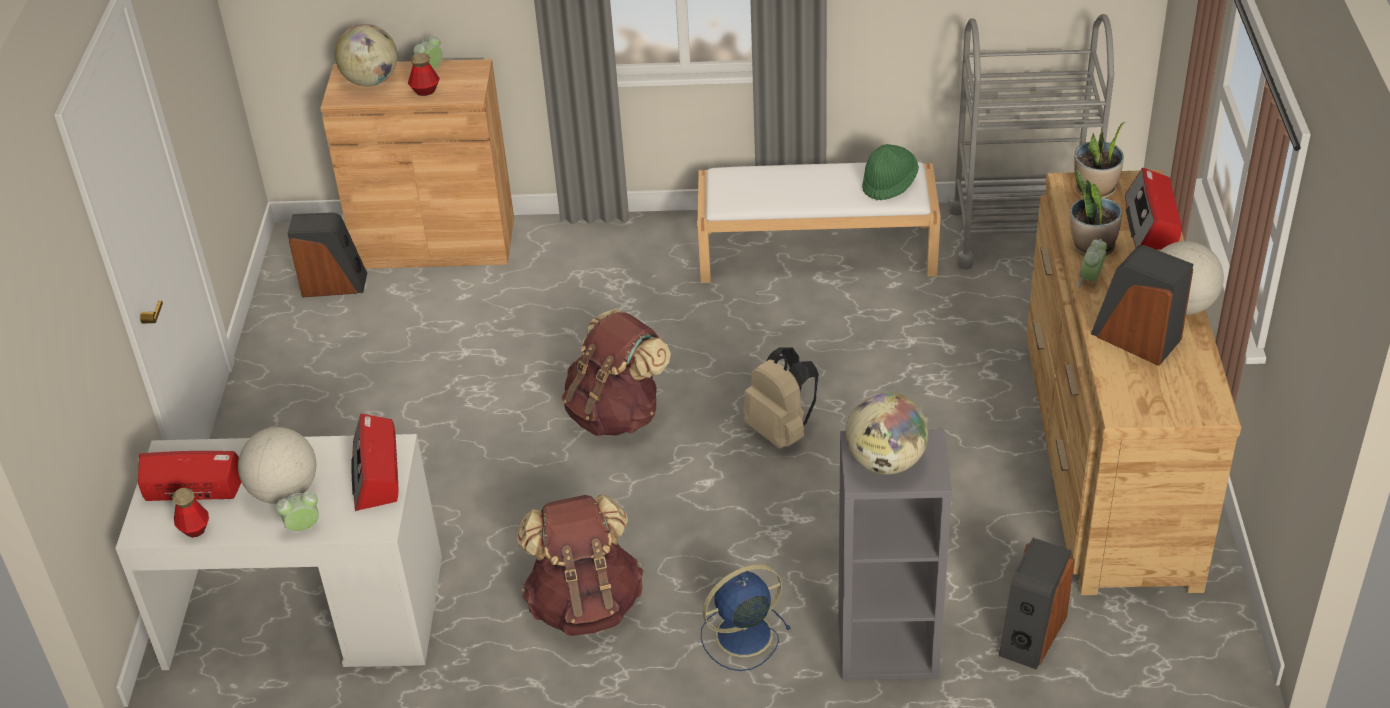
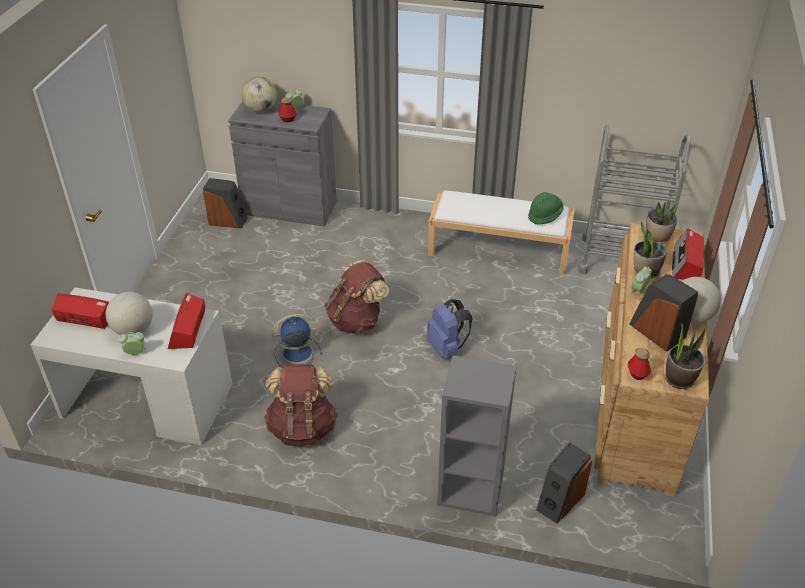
camera: 10 degrees right, 0 degrees up
(194, 528) = (76, 342): bottle -> bottle (637, 374)
(435, 243) = (289, 208): brown cabinet -> grey cabinet
(741, 636) = (386, 465): blue fan -> blue fan (296, 353)
(781, 431) = (447, 348): beige backpack -> blue backpack
(885, 462) = (473, 380): globe -> none
(1189, 403) = (679, 379): none -> potted plant

